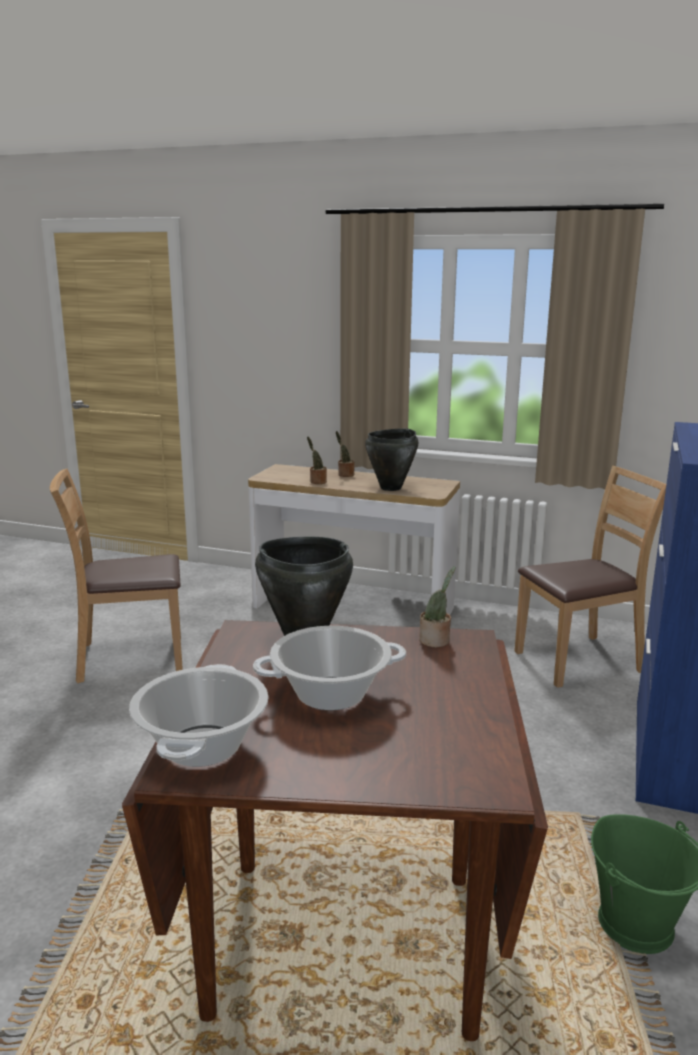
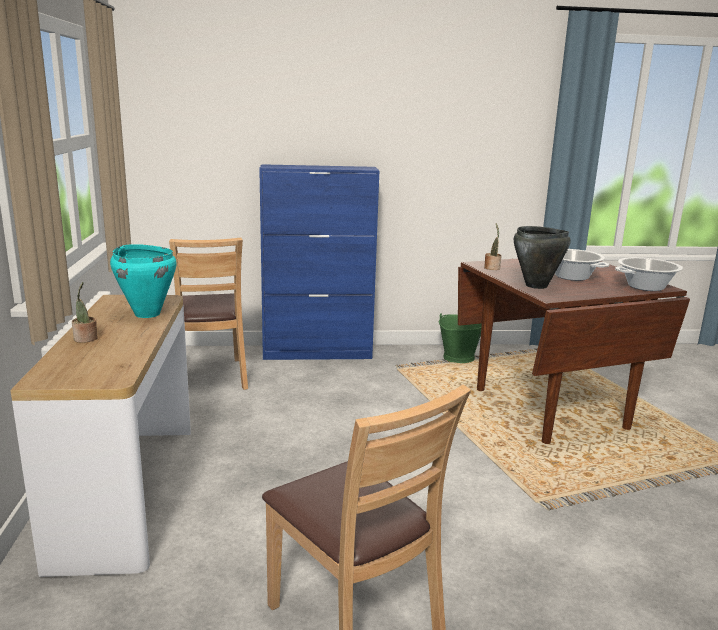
camera: 115 degrees left, 0 degrees up
(317, 482) = (130, 347): potted plant -> none
(391, 488) = (147, 314): black cooking pot -> turquoise cooking pot
(579, 661) = (211, 376): brown chair -> brown chair turned 150 degrees counterclockwise

